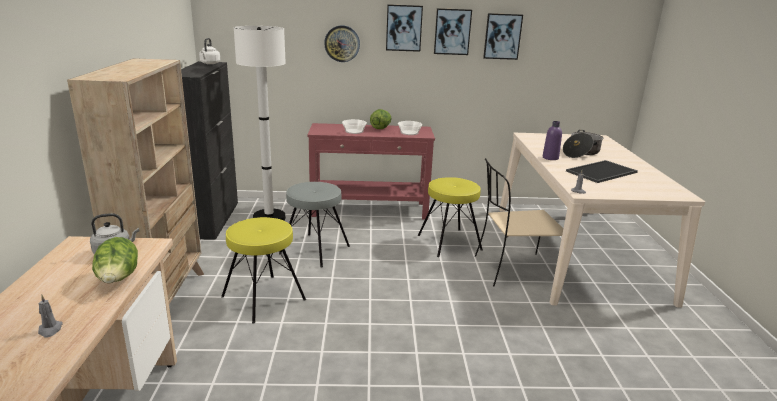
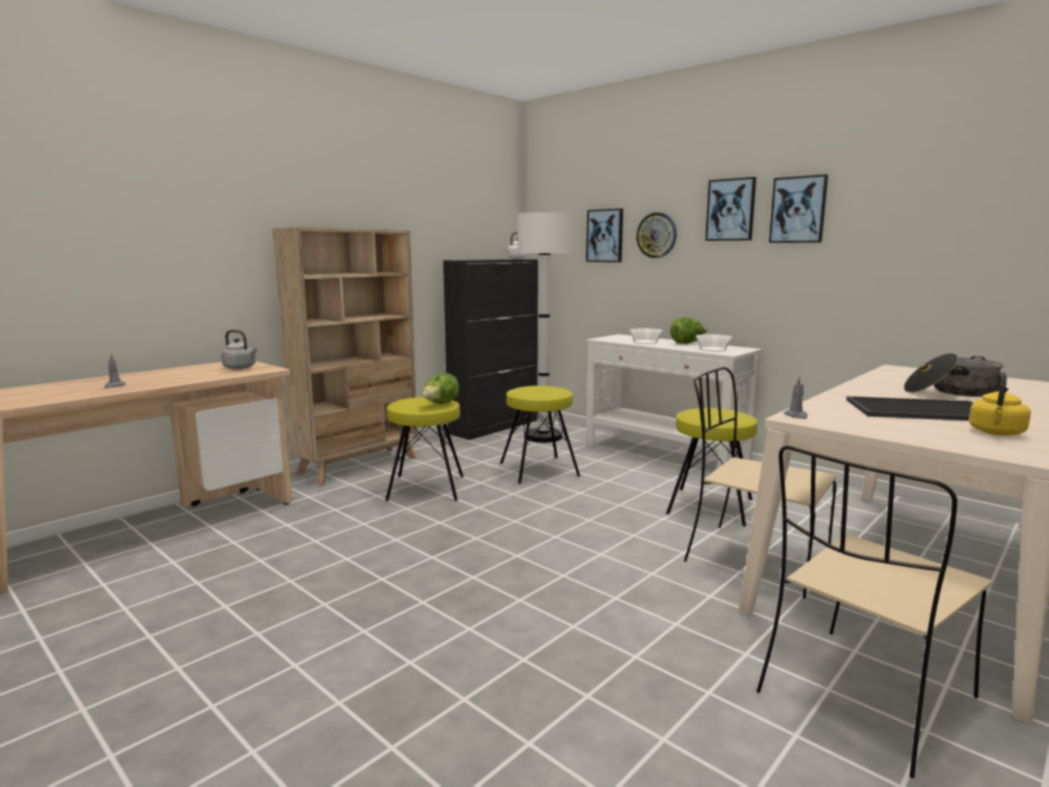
camera: 45 degrees right, 10 degrees down
(118, 280) = (202, 378): lettuce -> lettuce (440, 404)
(314, 249) = (539, 469): grey stool -> yellow stool
(370, 210) = (665, 454): red console table -> white console table
(502, 36) = (880, 211): picture -> picture (605, 236)
(550, 158) = (864, 388): purple bottle -> none
(639, 325) = (863, 698): none -> beige chair
(649, 182) = (996, 433): none -> yellow kettle

